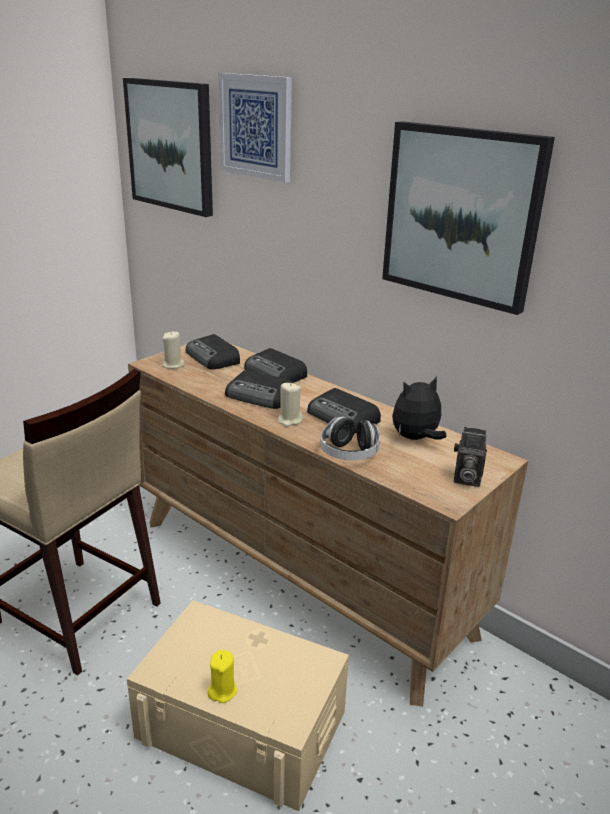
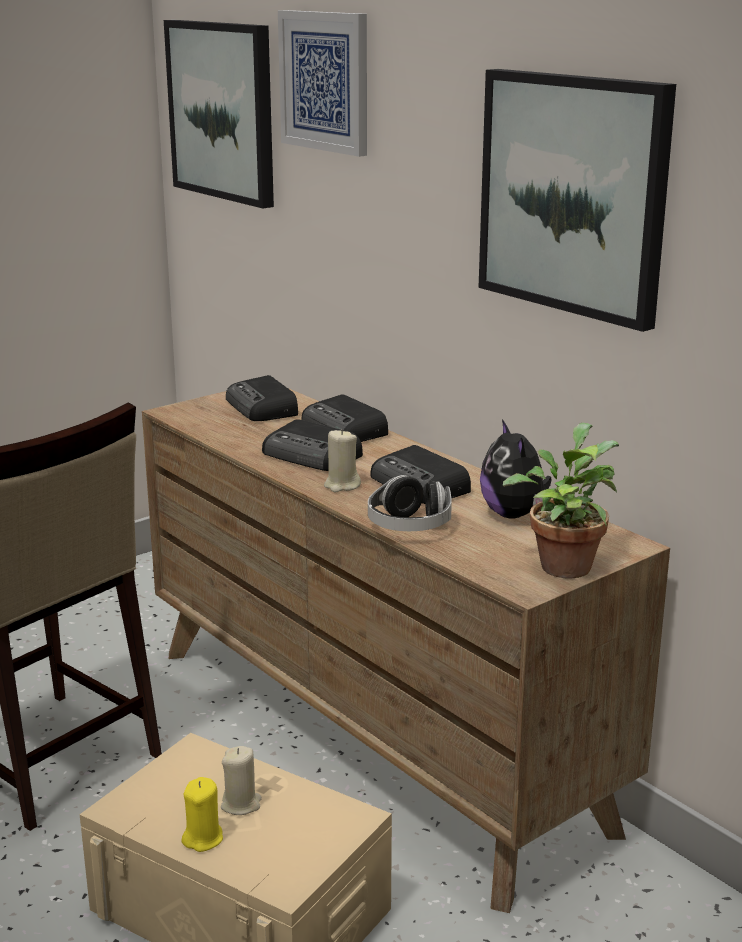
camera: 10 degrees right, 5 degrees down
(173, 365) = (203, 414): beige candle -> beige candle (241, 804)
(416, 439) = (514, 514): plush toy -> plush toy turned 90 degrees counterclockwise
(465, 479) = (564, 564): camera -> potted plant

